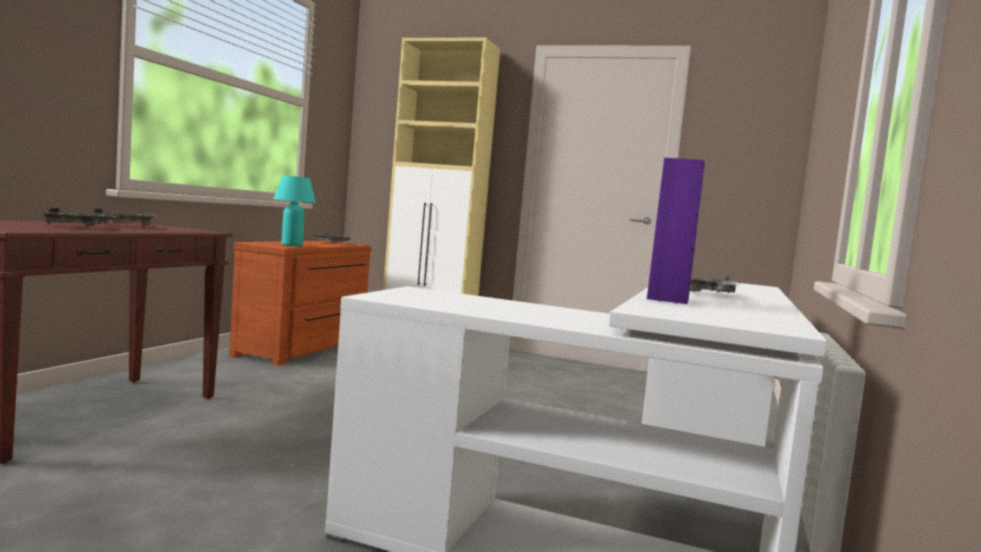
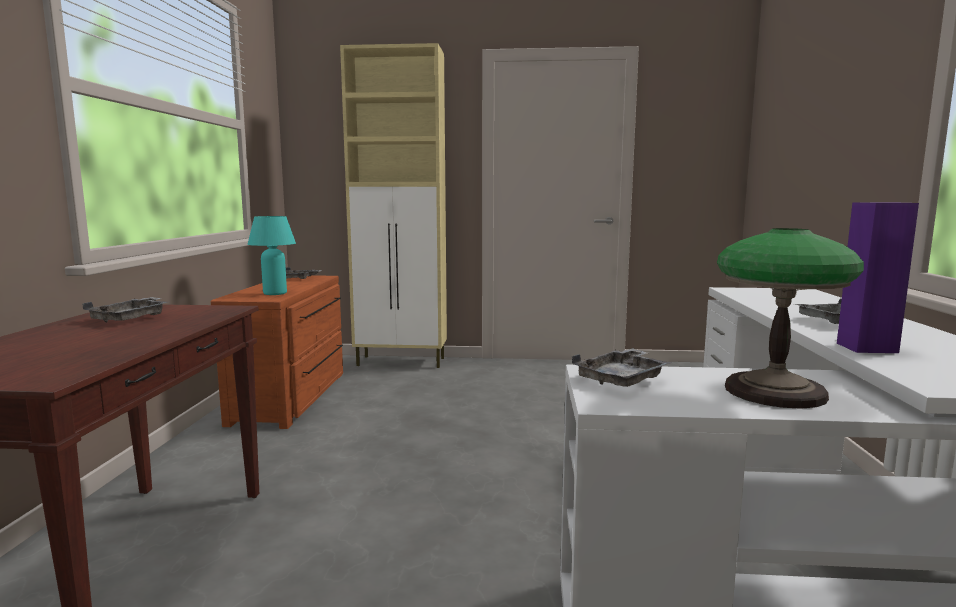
camera: 15 degrees left, 5 degrees up
(77, 226) = (91, 340): grey tray -> grey tray (622, 379)
(532, 312) = (773, 392): none -> table lamp

